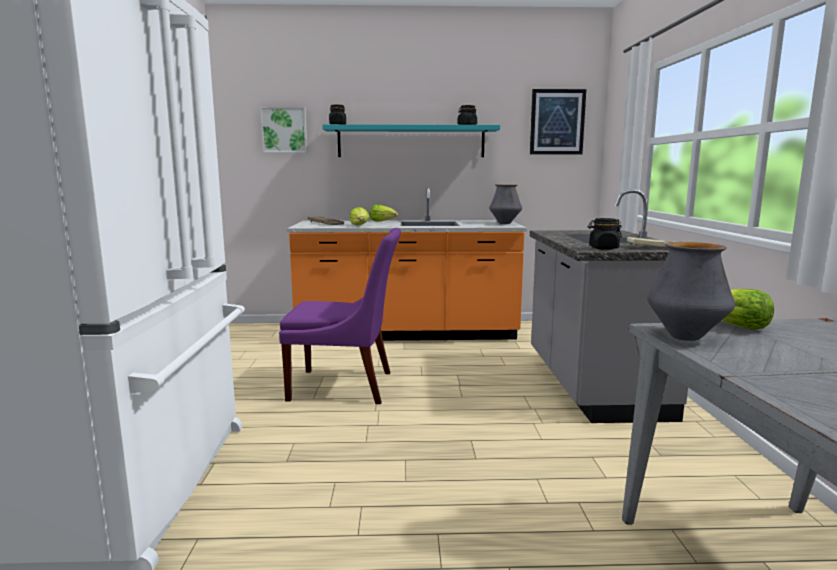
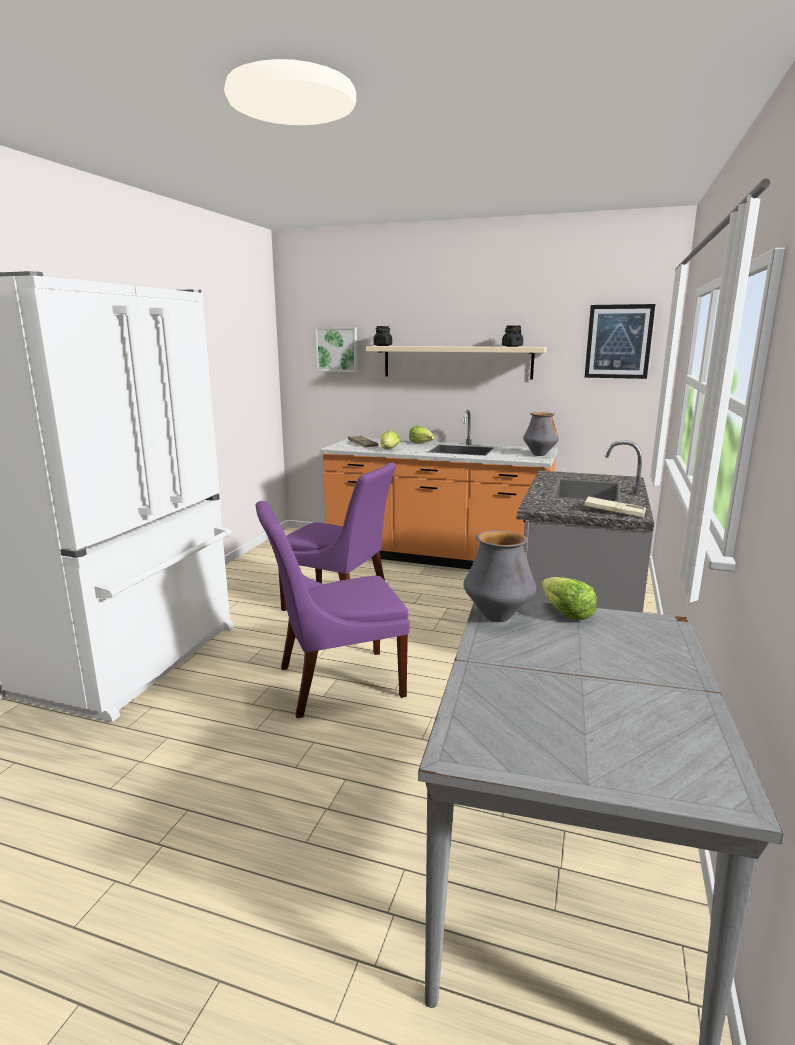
camera: 20 degrees right, 5 degrees up
(405, 464) = (334, 682): none -> purple chair
(411, 142) = (457, 362): turquoise shelf -> beige shelf
(603, 248) = (554, 507): black jar -> none

